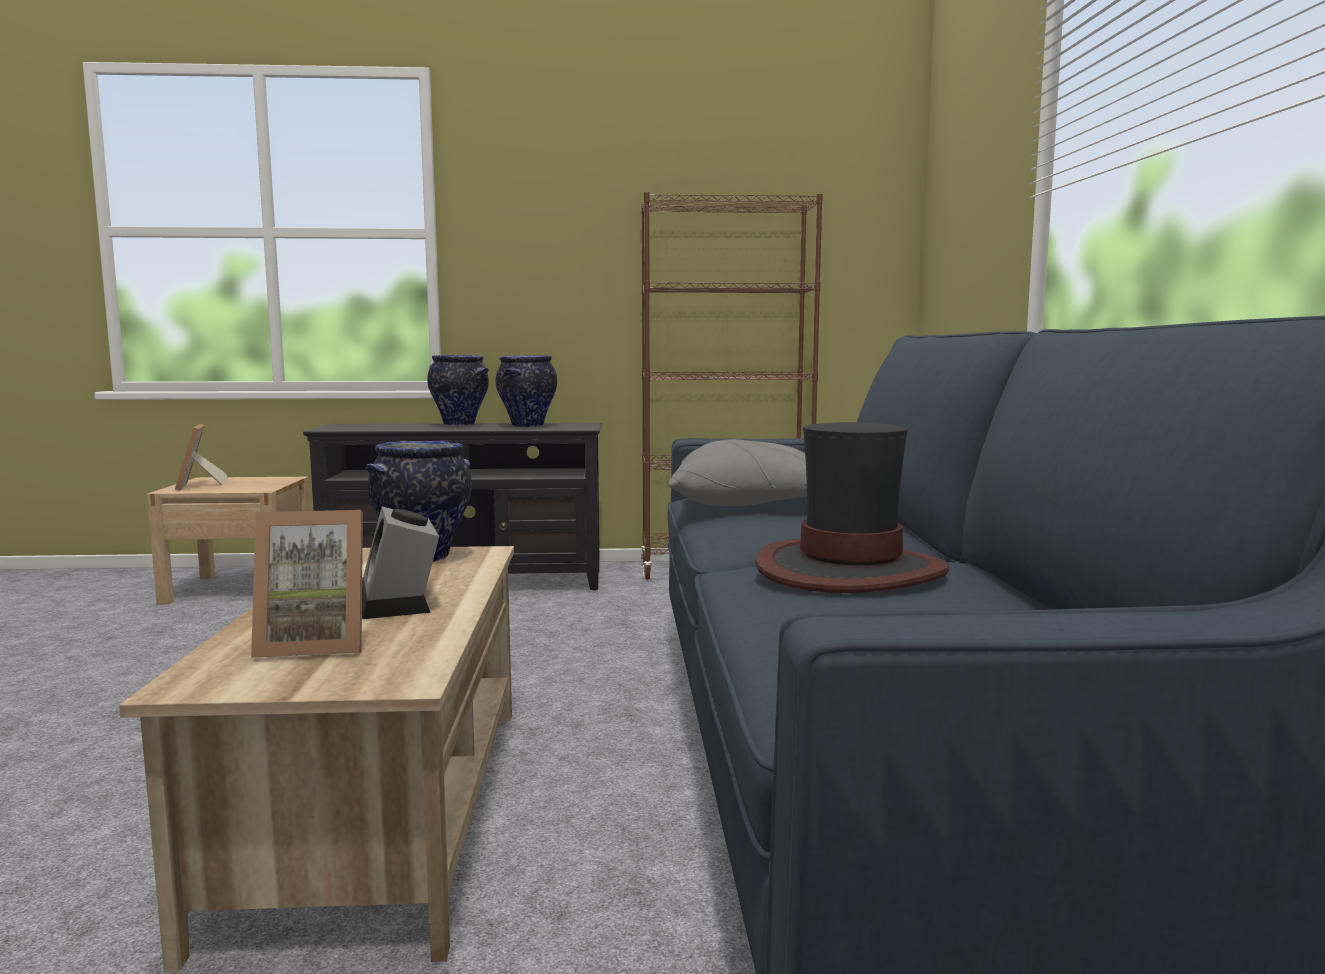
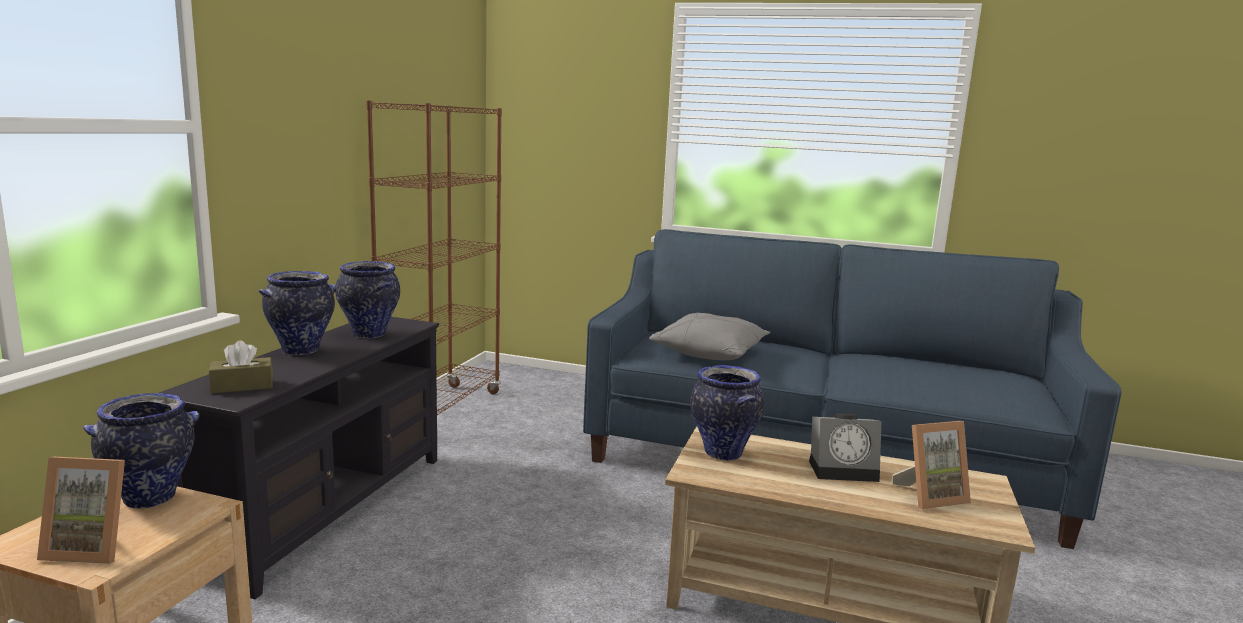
camera: 70 degrees left, 5 degrees up
(271, 482) = (151, 498): none -> vase
(315, 644) = (929, 496): picture frame -> picture frame turned 60 degrees clockwise
(358, 427) = (242, 386): none -> brown tissue box
(849, 570) = (893, 370): hat -> none

